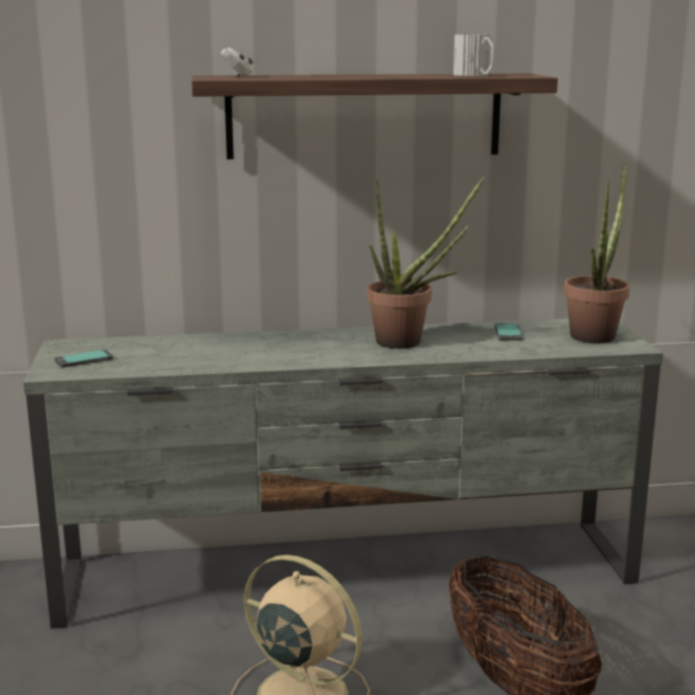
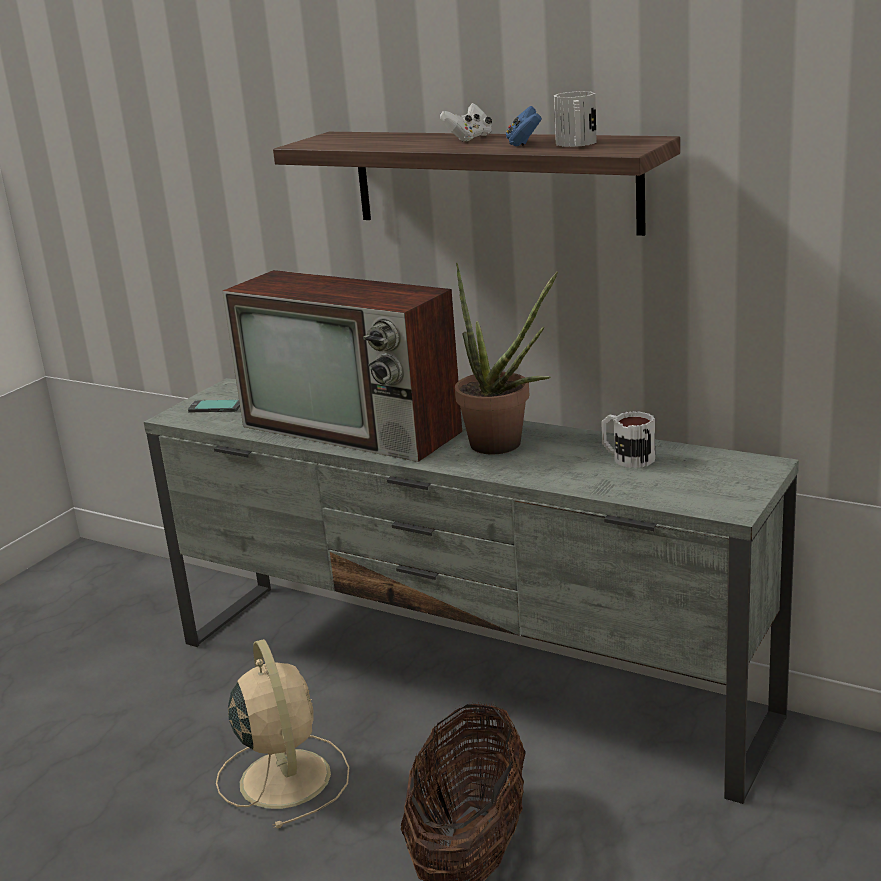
camera: 40 degrees right, 5 degrees up
(237, 76) = (345, 137): white game controller -> white game controller (469, 138)
(259, 352) = (354, 429): none -> television
(428, 75) = (523, 143): none -> blue game controller
(508, 333) = (626, 457): phone -> mug
(595, 334) = (723, 481): potted plant -> none

